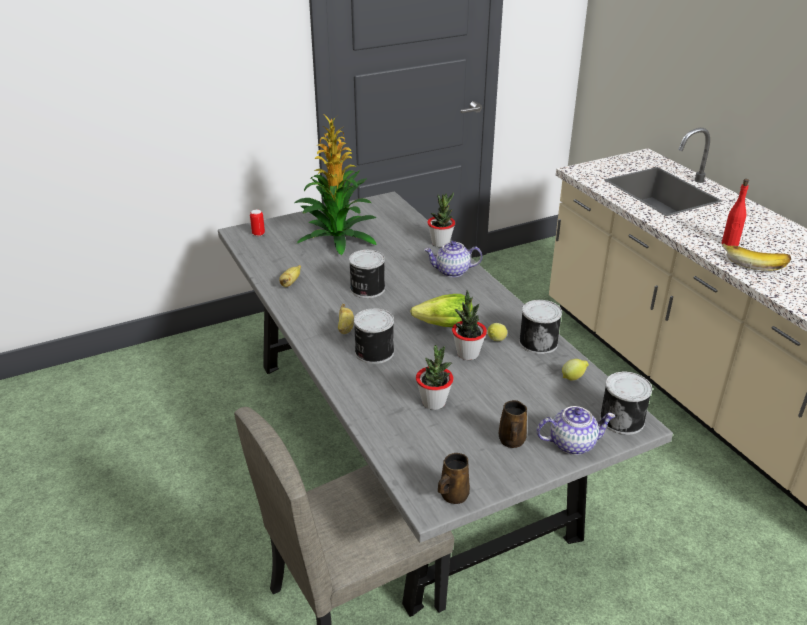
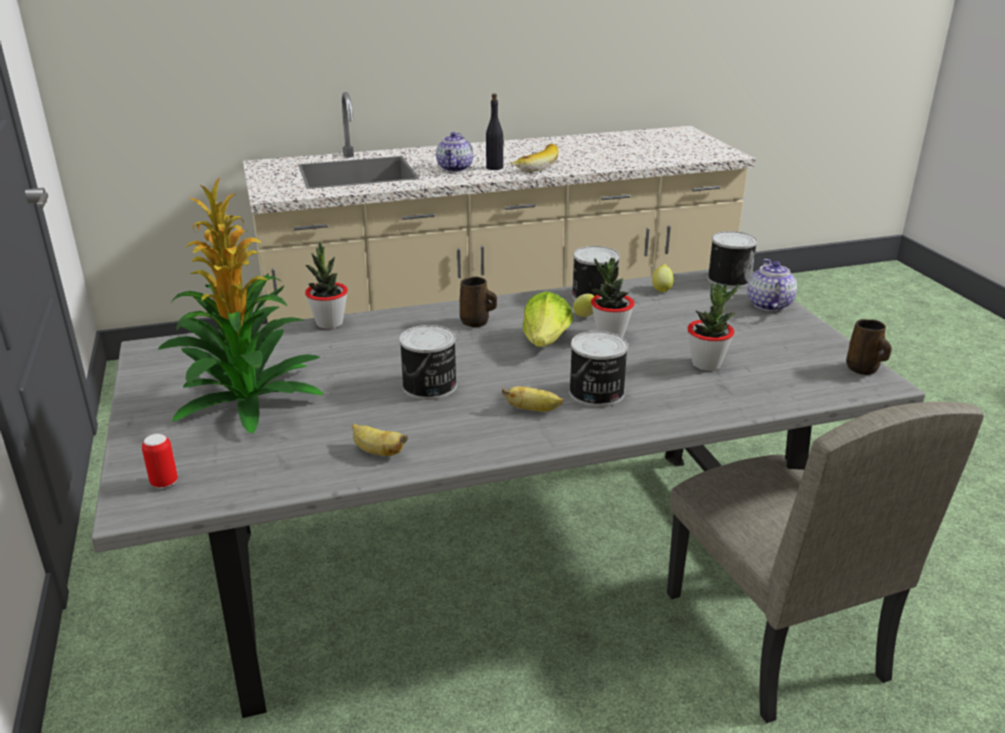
camera: 80 degrees left, 5 degrees down
(452, 271) = (414, 324): teapot -> teapot (455, 168)
(511, 441) = (770, 331): brown mug -> brown mug (476, 322)
(729, 244) = (494, 168): red bottle -> black bottle

